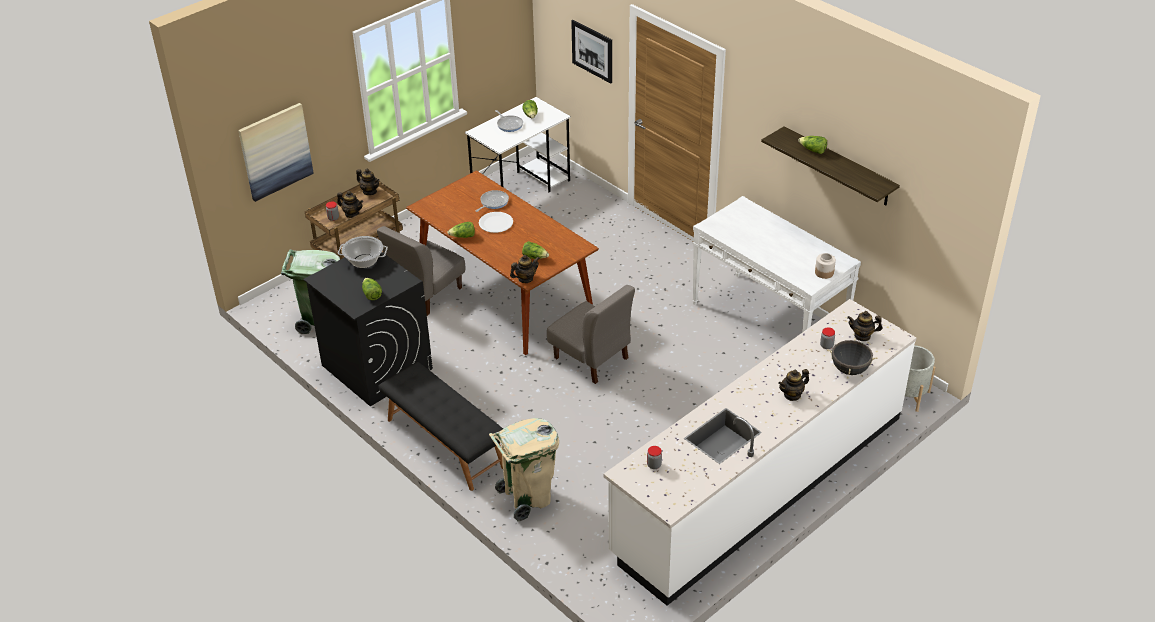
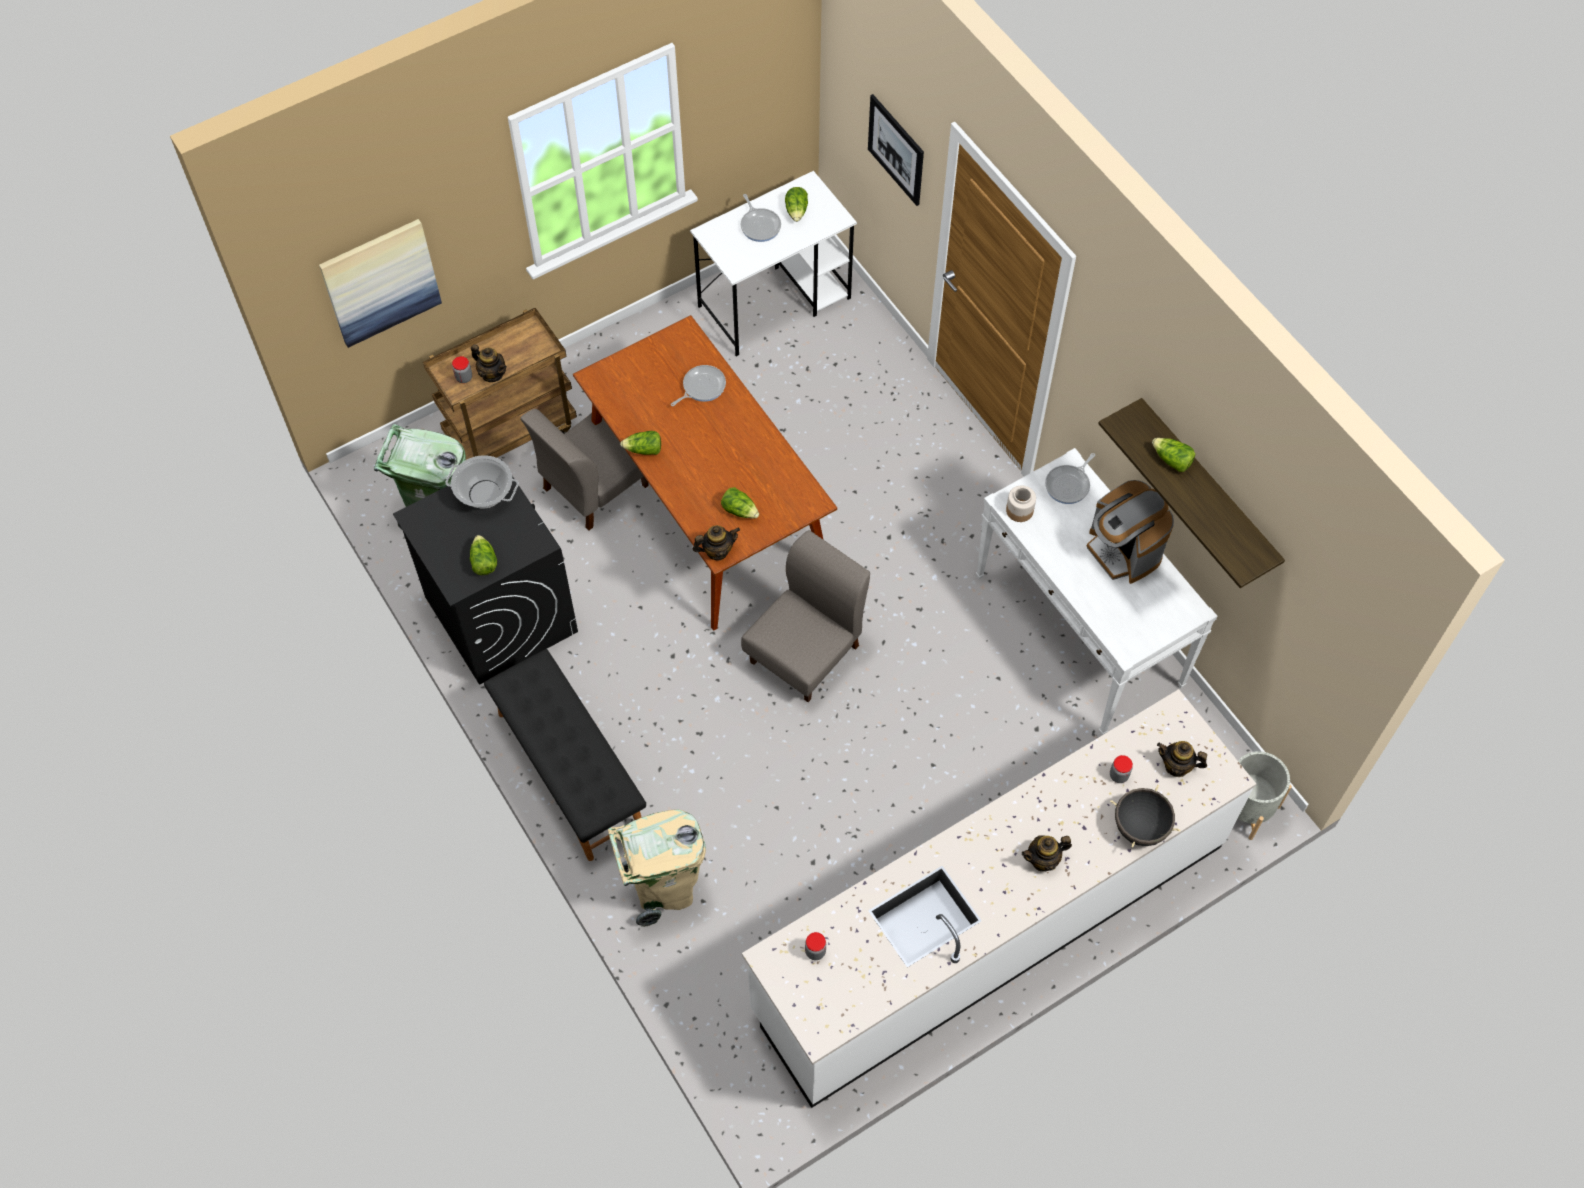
camera: 10 degrees right, 20 degrees up
(370, 191) = (526, 332): teapot -> none
(496, 223) = (697, 431): white plate -> none
(591, 358) = (805, 653): grey chair -> grey chair turned 105 degrees counterclockwise
(745, 213) = (1069, 485): none -> frying pan
(790, 239) = (1123, 551): none -> coffee machine
(824, 272) = (1156, 629): jar -> jar (1020, 510)

